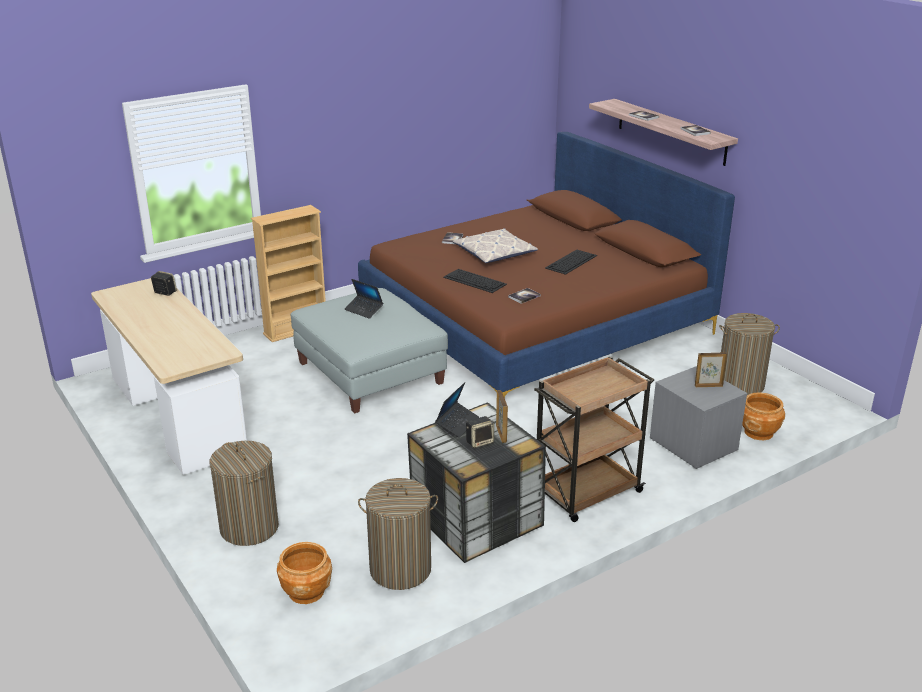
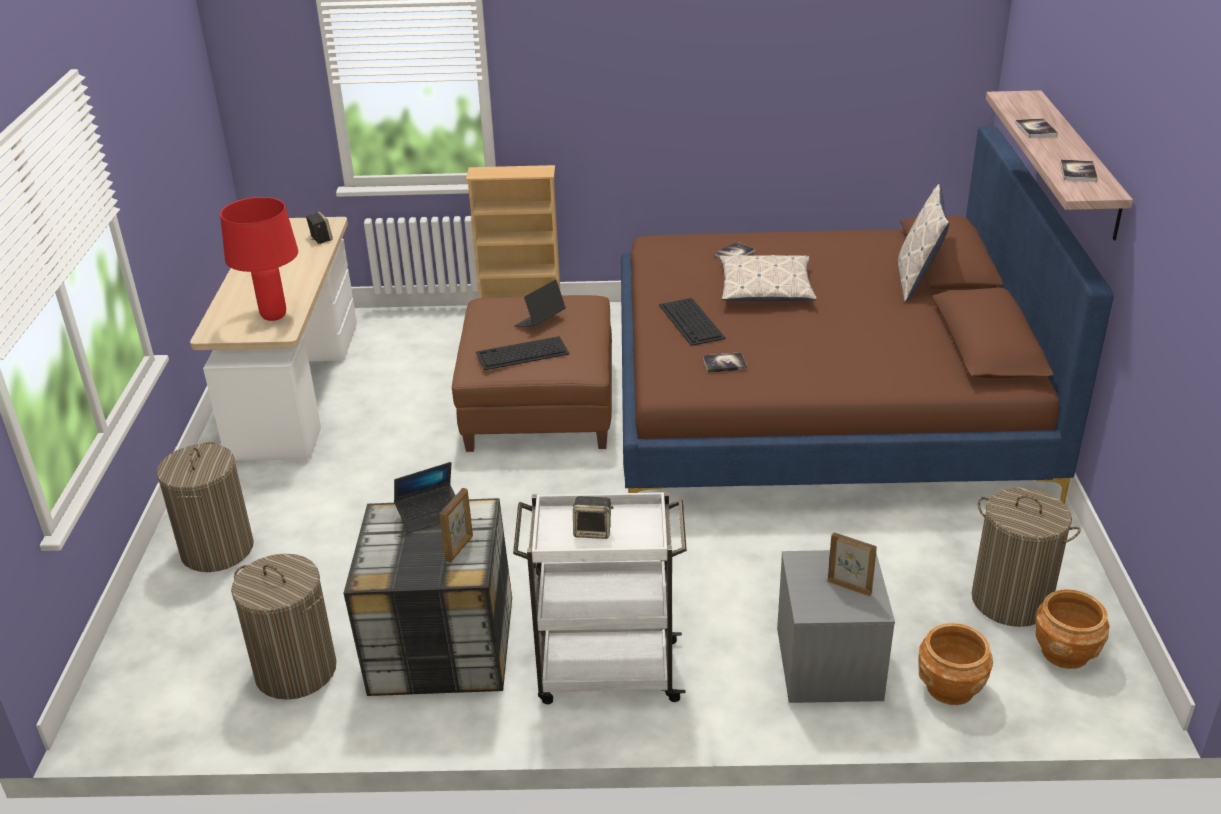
camera: 35 degrees right, 5 degrees up
(203, 345) = (273, 316): none -> red table lamp
(306, 591) = (183, 651): brown planter -> brown planter (1064, 652)
(364, 310) = (540, 322): laptop -> laptop turned 60 degrees clockwise
(371, 373) = (540, 405): grey ottoman -> brown ottoman
(480, 442) = (424, 549): speaker -> speaker (593, 531)
(570, 230) = (917, 281): none -> pillow
(571, 262) = (853, 330): keyboard -> keyboard (521, 353)
(586, 493) = (605, 672): brown cart -> white cart

